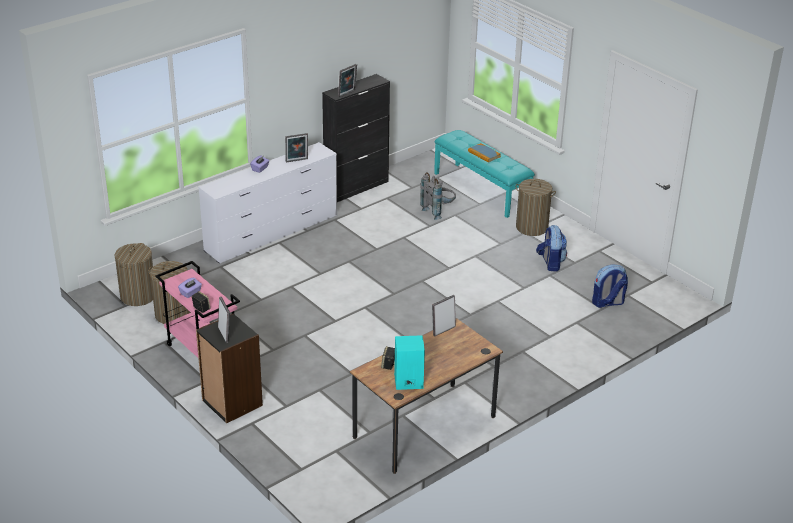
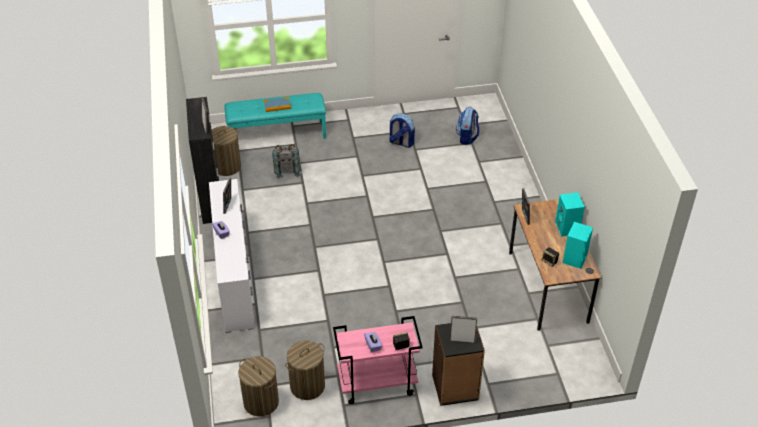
camera: 60 degrees left, 10 degrees up
(453, 364) = (568, 228): none -> turquoise speaker
(532, 227) = (349, 131): laundry basket -> laundry basket (227, 167)

